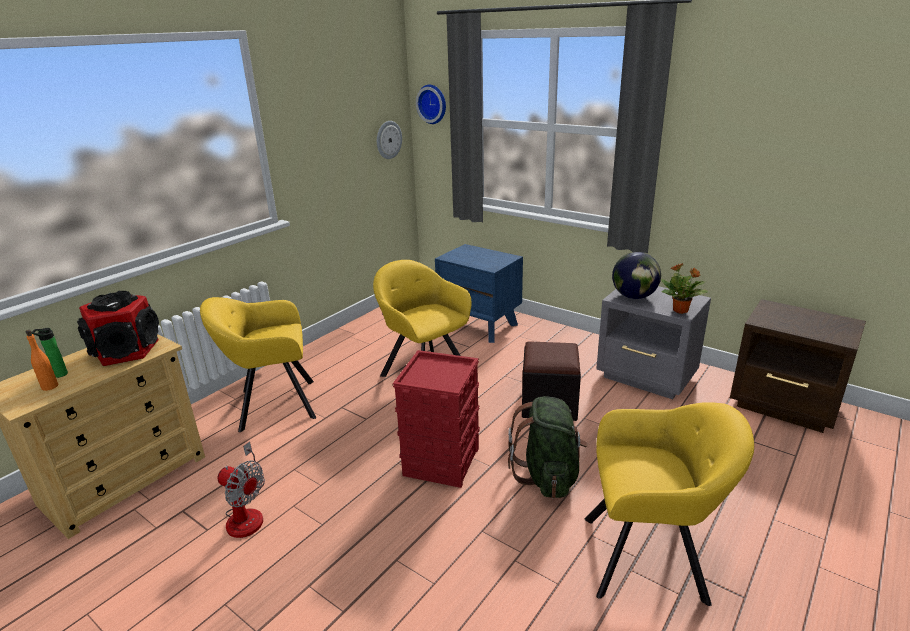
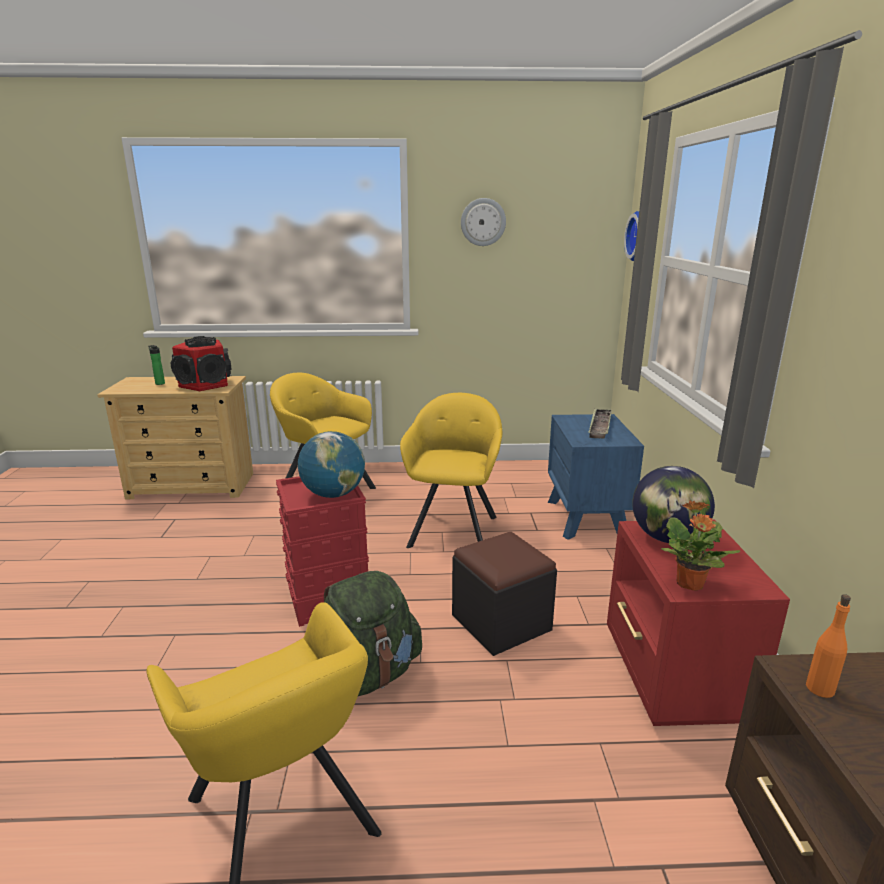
camera: 50 degrees right, 5 degrees down
(50, 386) = (143, 387): orange bottle -> orange bottle (820, 688)
(247, 513) = (188, 542): fan -> none
(388, 140) = (581, 273): wall clock -> wall clock (483, 222)
(448, 369) = (333, 494): none -> globe
(477, 254) = (600, 426): none -> tray
(647, 377) = (672, 680): grey nightstand -> red nightstand

